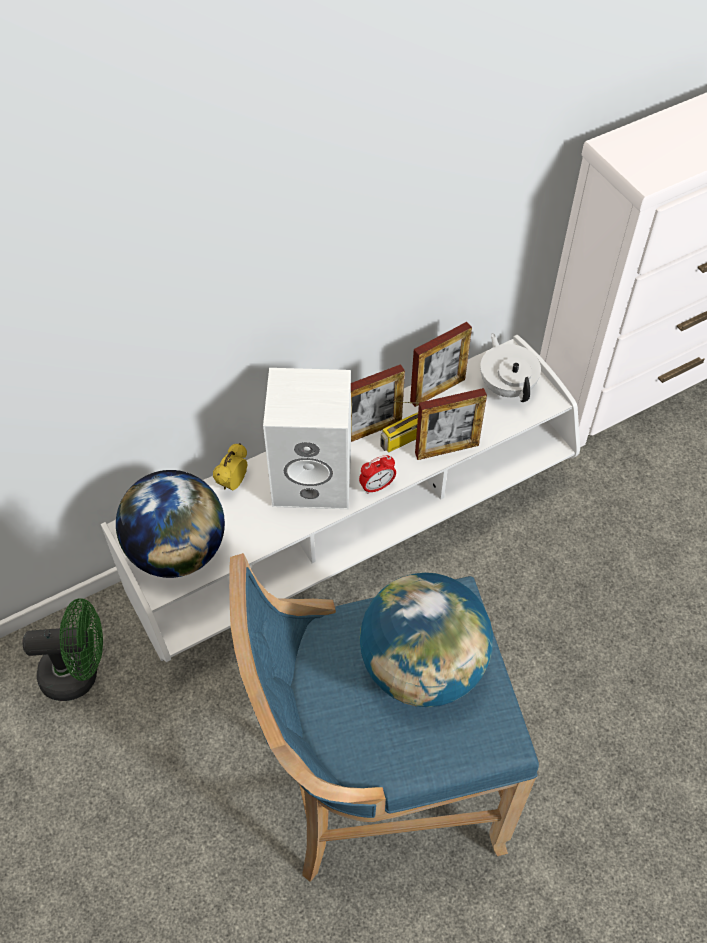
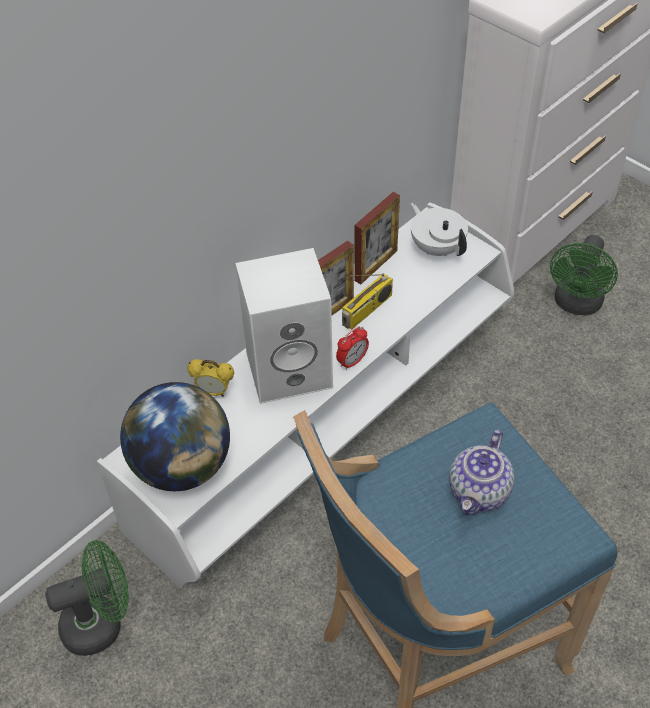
camera: 15 degrees left, 5 degrees down
(233, 483) = (214, 392): alarm clock -> alarm clock turned 90 degrees counterclockwise
(422, 667) = (480, 492): globe -> teapot
(446, 449) = (404, 314): picture frame -> none
(654, 474) = (576, 304): none -> green fan

